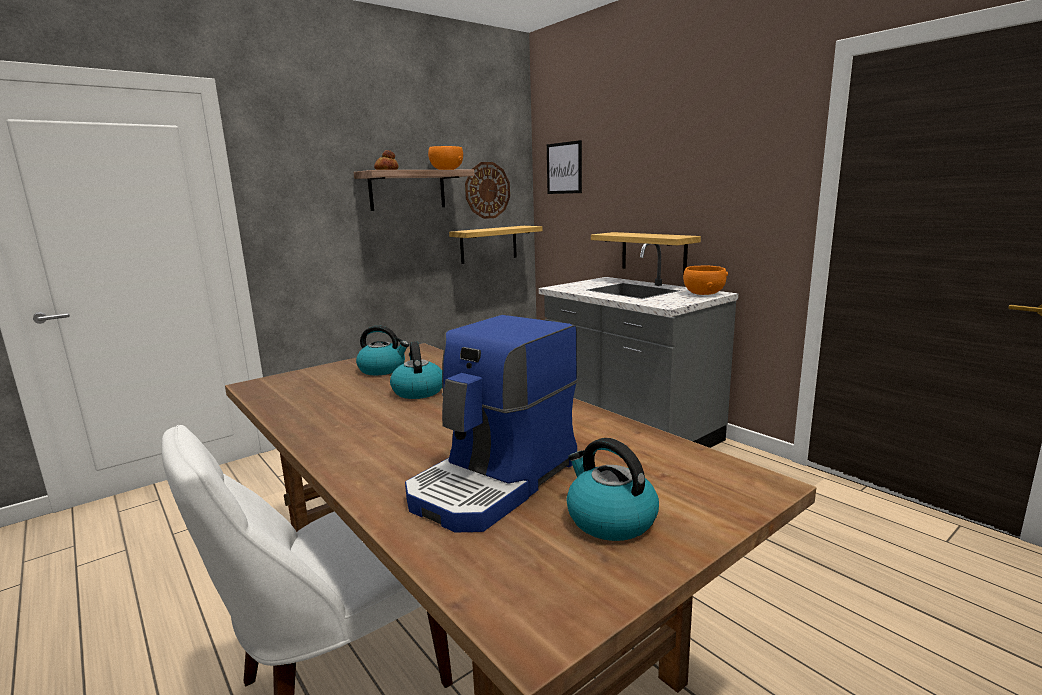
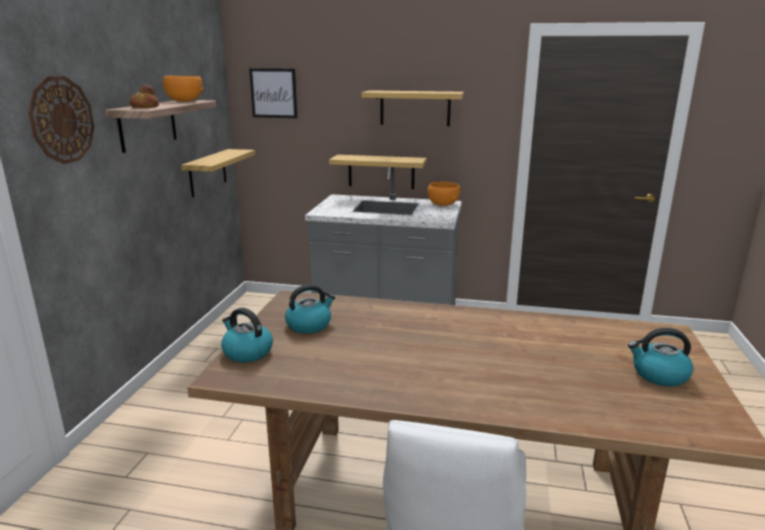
camera: 40 degrees left, 5 degrees up
(418, 391) = (385, 335): kettle -> kettle (247, 352)
(487, 190) = (202, 116): wall clock -> wall clock (62, 120)
(496, 482) = (576, 378): coffee machine -> none
(690, 174) = (415, 108): none -> shelf

